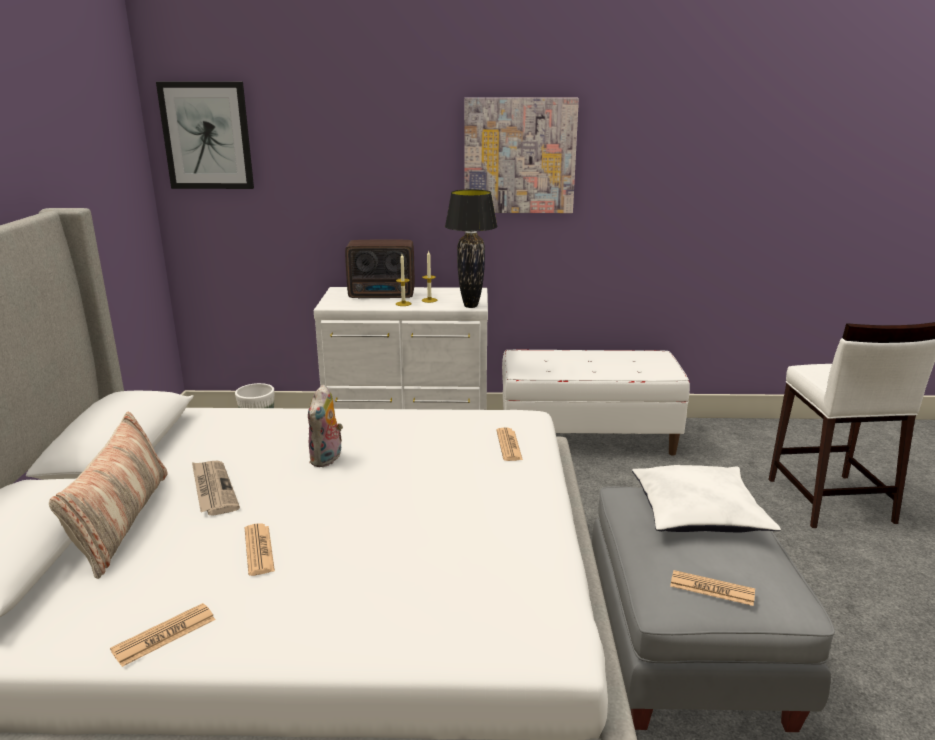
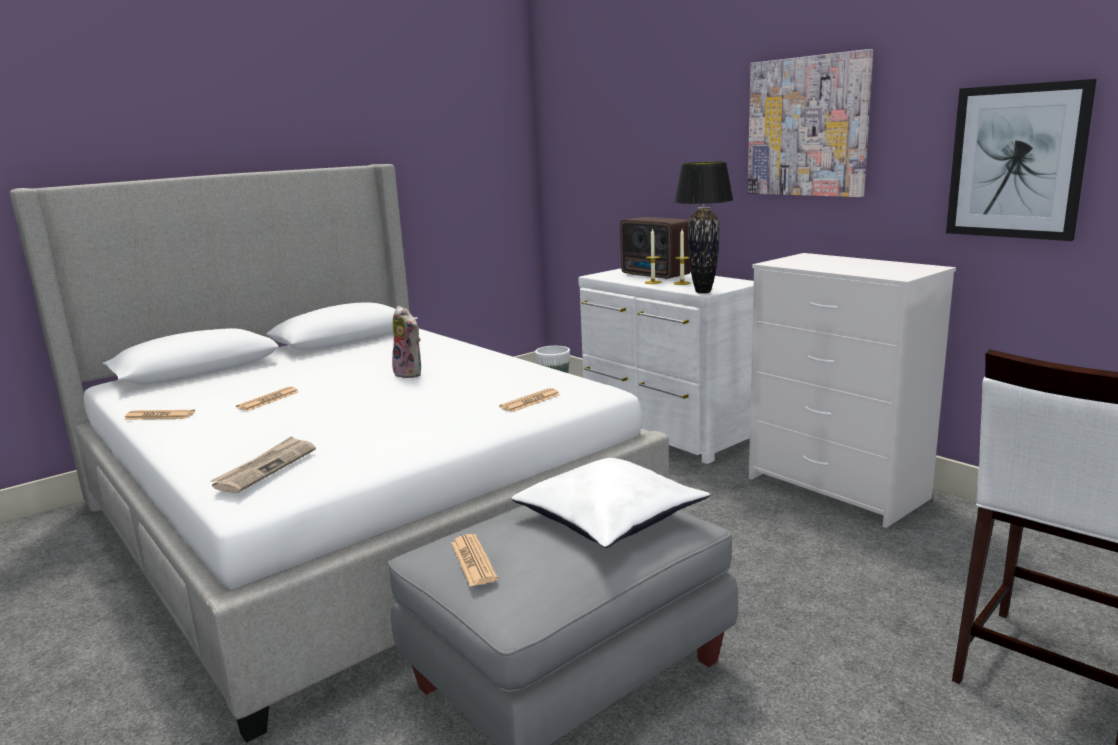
camera: 50 degrees right, 5 degrees down
(121, 520) = (264, 369): pillow -> none
(207, 136) = (565, 119): picture -> picture (1016, 162)
(213, 489) = (326, 368): newspaper -> newspaper (266, 467)
(327, 459) = (410, 373): plush toy -> plush toy turned 105 degrees counterclockwise
(587, 437) = (838, 488): white bench -> white dresser

